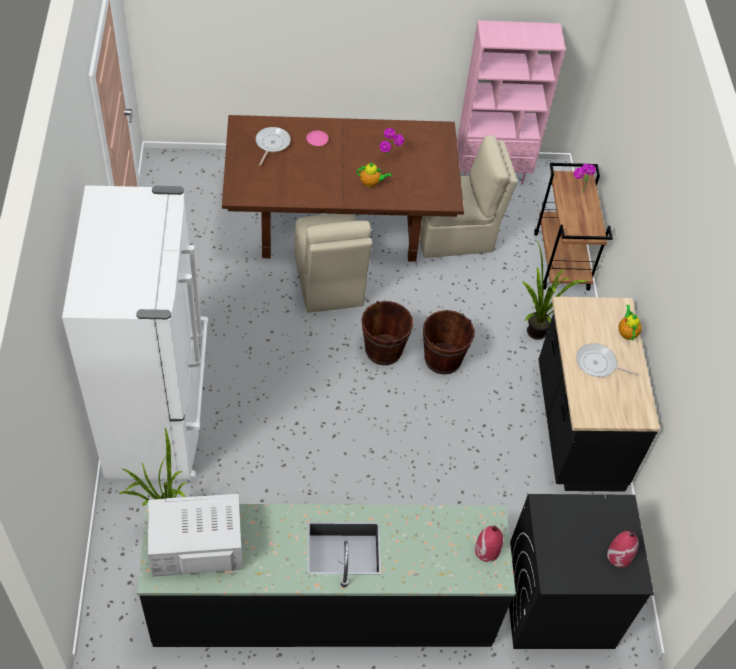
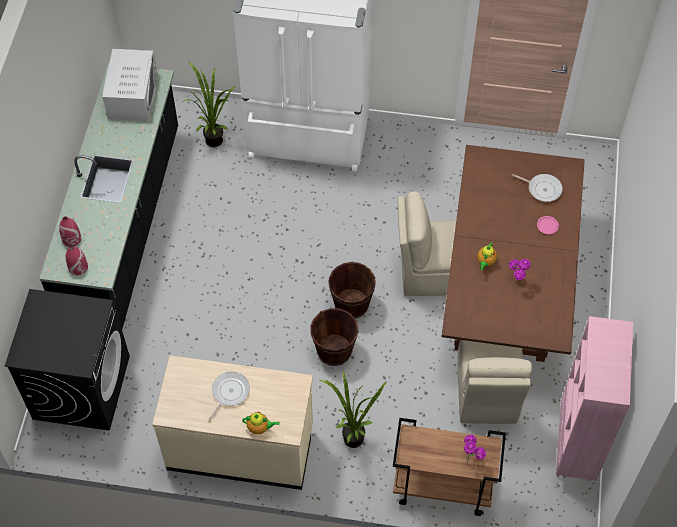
camera: 105 degrees right, 5 degrees up
(576, 427) = (241, 447): black counter -> beige counter
(619, 555) = (42, 350): red vase -> red vase (72, 239)

